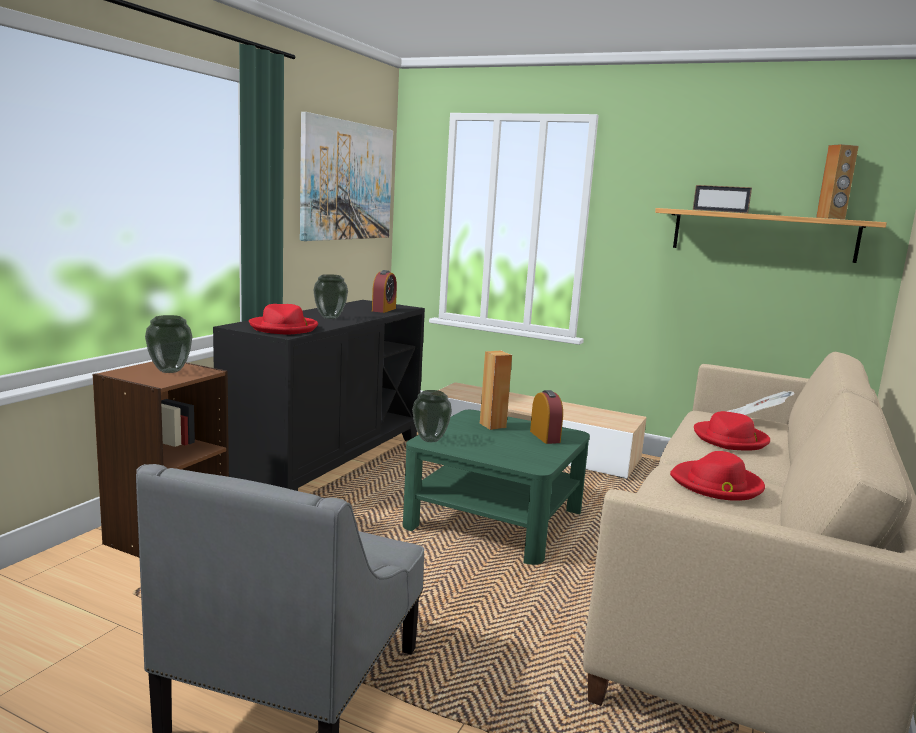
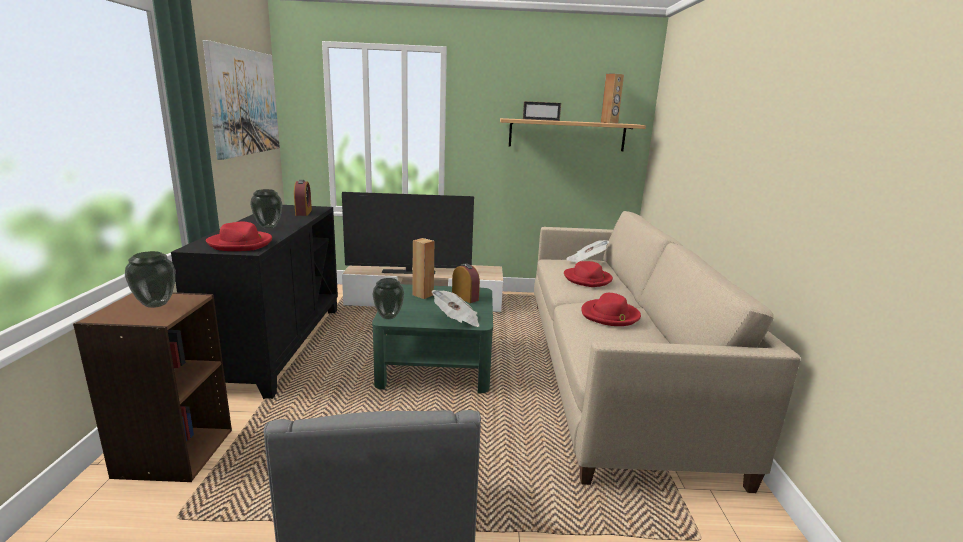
camera: 25 degrees left, 5 degrees up
(509, 458) = (456, 320): none -> newspaper
(511, 404) = (408, 272): none -> television

